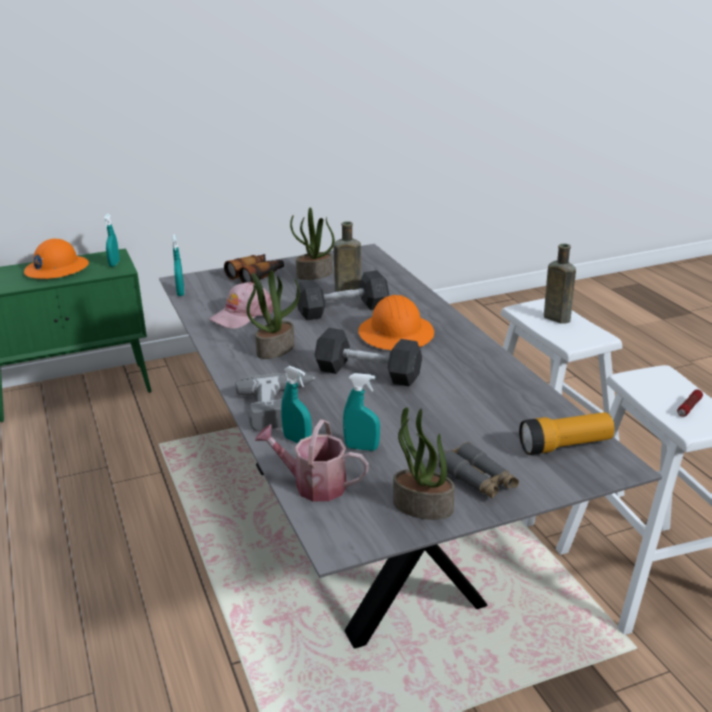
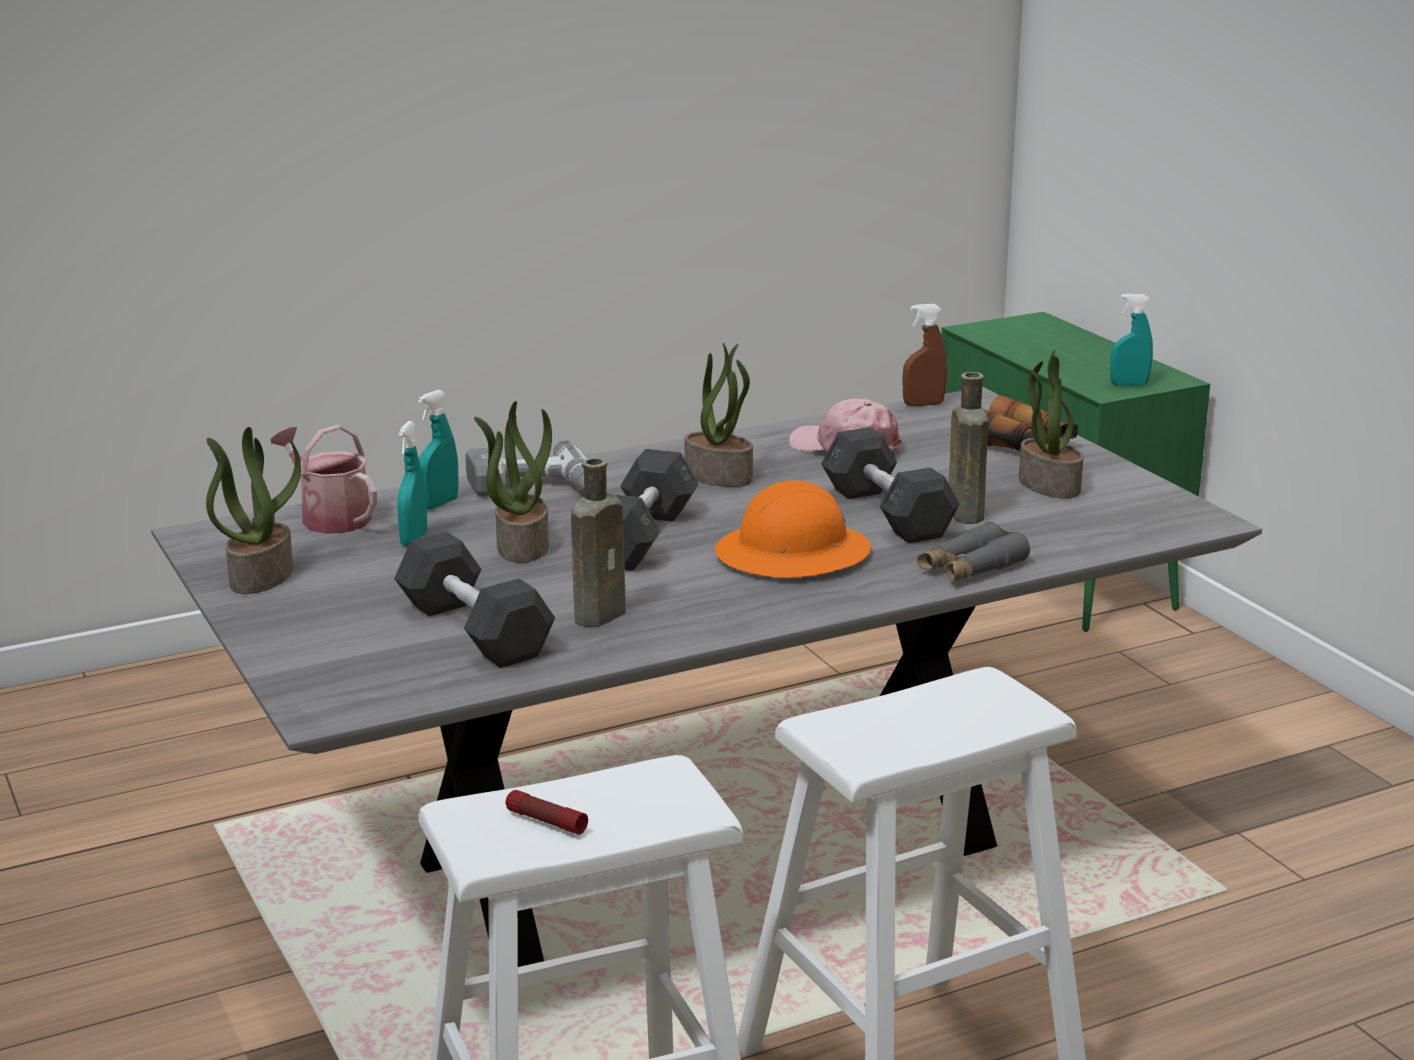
camera: 85 degrees right, 5 degrees down
(56, 269) = (1081, 355): orange hard hat -> none
(180, 292) = (923, 404): turquoise spray bottle -> brown spray bottle
(313, 485) = (329, 517): watering can -> watering can turned 60 degrees counterclockwise
(376, 409) = (521, 546): none -> potted plant
(478, 480) = (312, 610): grey binoculars -> grey binoculars (971, 568)
(502, 422) = (474, 630): none -> grey dumbbell
(555, 318) = (951, 716): brown bottle -> brown bottle (602, 614)
(565, 446) = (392, 674): flashlight -> none

